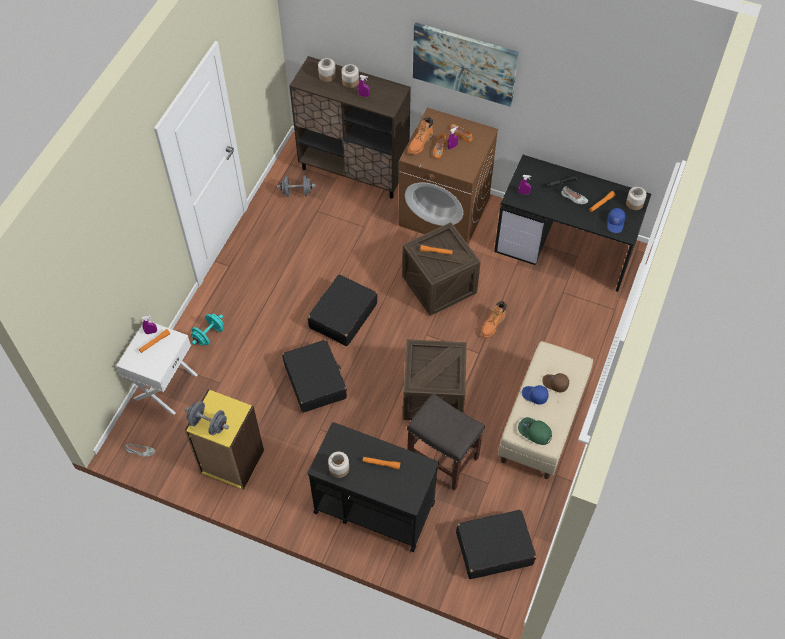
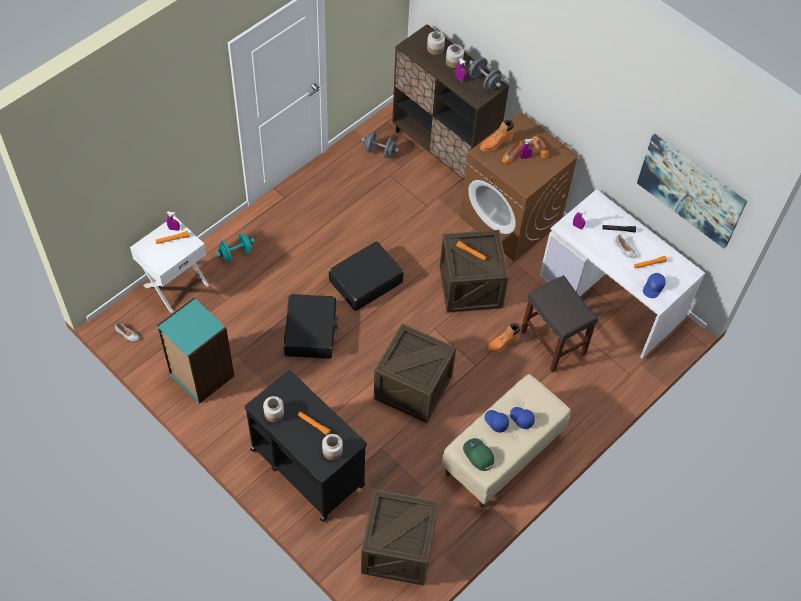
camera: 20 degrees right, 0 degrees up
(208, 424) = (179, 328): grey dumbbell -> grey dumbbell (484, 81)
(231, 462) = (201, 375): yellow bookcase -> turquoise bookcase
(441, 458) = (391, 448): grey stool -> grey stool (552, 342)
(464, 63) = (559, 80): picture -> picture (691, 190)
(493, 548) = (398, 549): black suitcase -> crate
(555, 384) = (521, 418): brown cap -> blue cap
(566, 247) = (612, 296): black desk -> white desk
(634, 203) = (683, 276): jar -> jar (332, 451)

